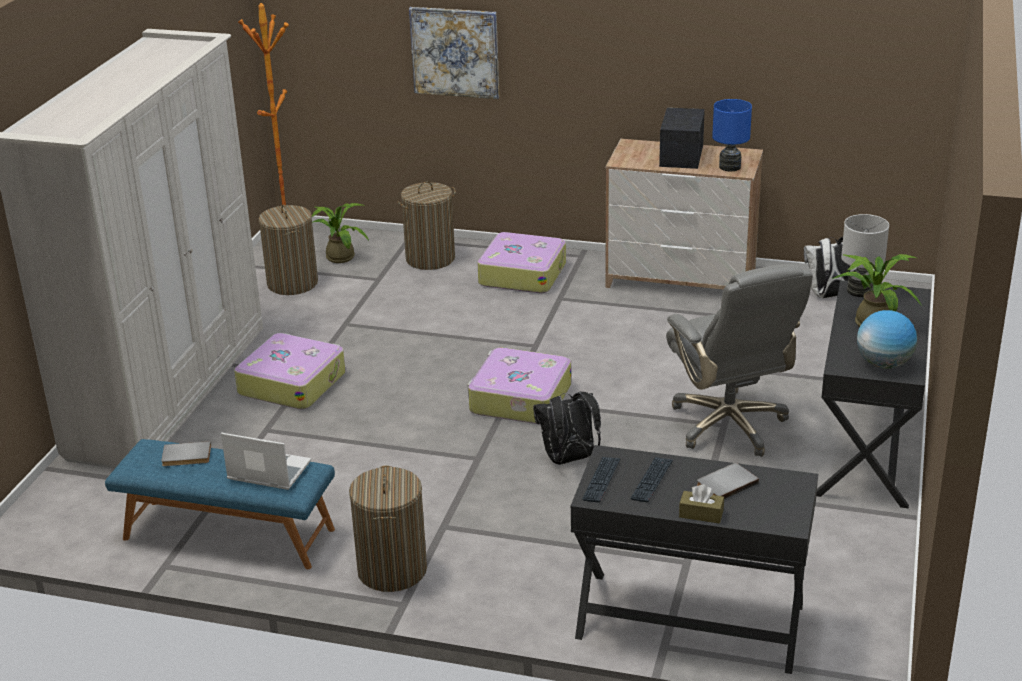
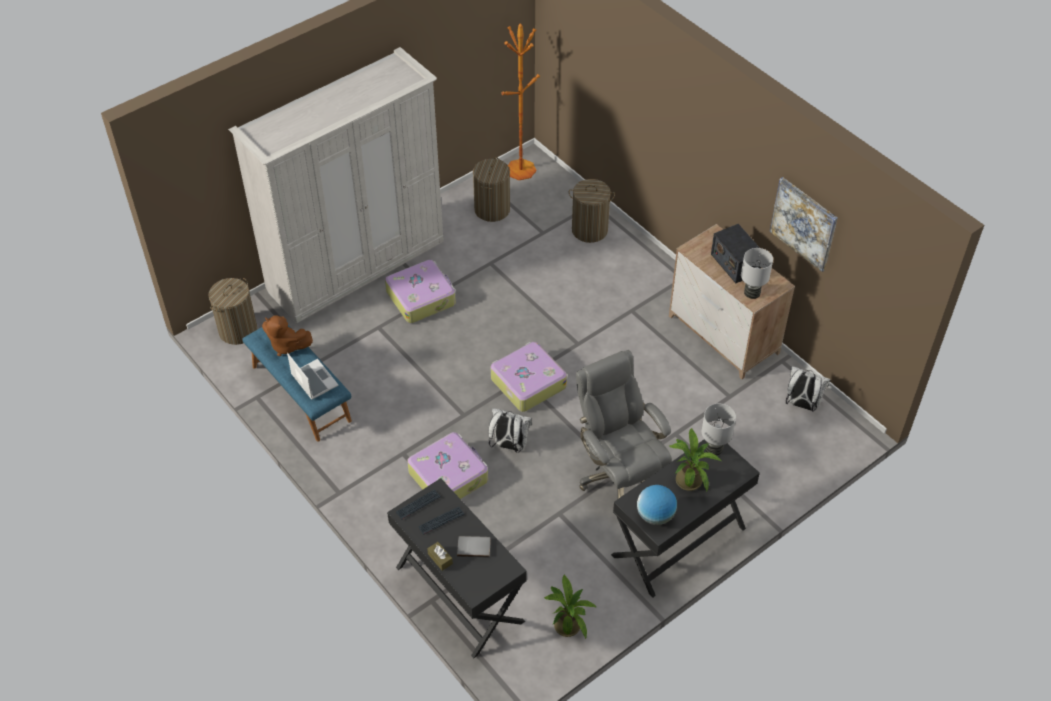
camera: 35 degrees right, 20 degrees up
(186, 456) = (286, 345): grey book -> brown plush toy
(339, 256) = (539, 198): potted plant -> potted plant (568, 623)
(392, 570) = (353, 467): laundry basket -> laundry basket (238, 330)
(455, 52) = (636, 109): picture -> picture (803, 223)
(522, 274) = (630, 275): suitcase -> suitcase (448, 476)
(569, 459) = (509, 445): black backpack -> white backpack
(681, 155) = (735, 263): radio -> radio turned 75 degrees counterclockwise
(729, 428) = (619, 476): grey office chair -> grey office chair turned 135 degrees clockwise
(730, 167) = (752, 293): blue table lamp -> grey table lamp

